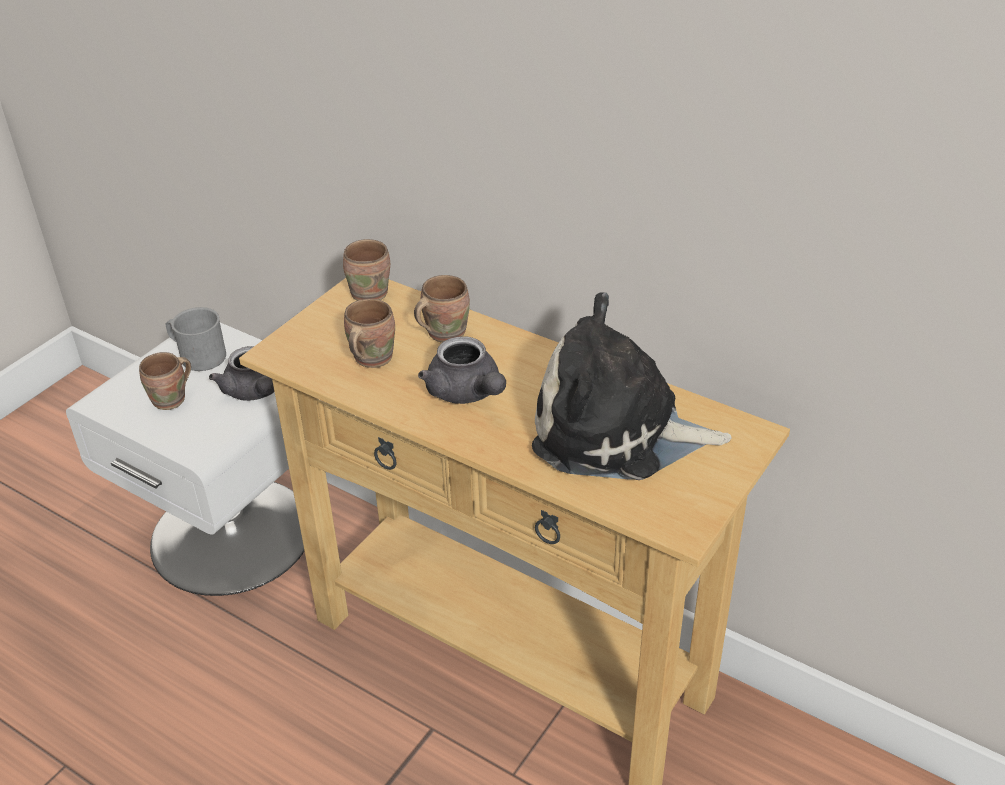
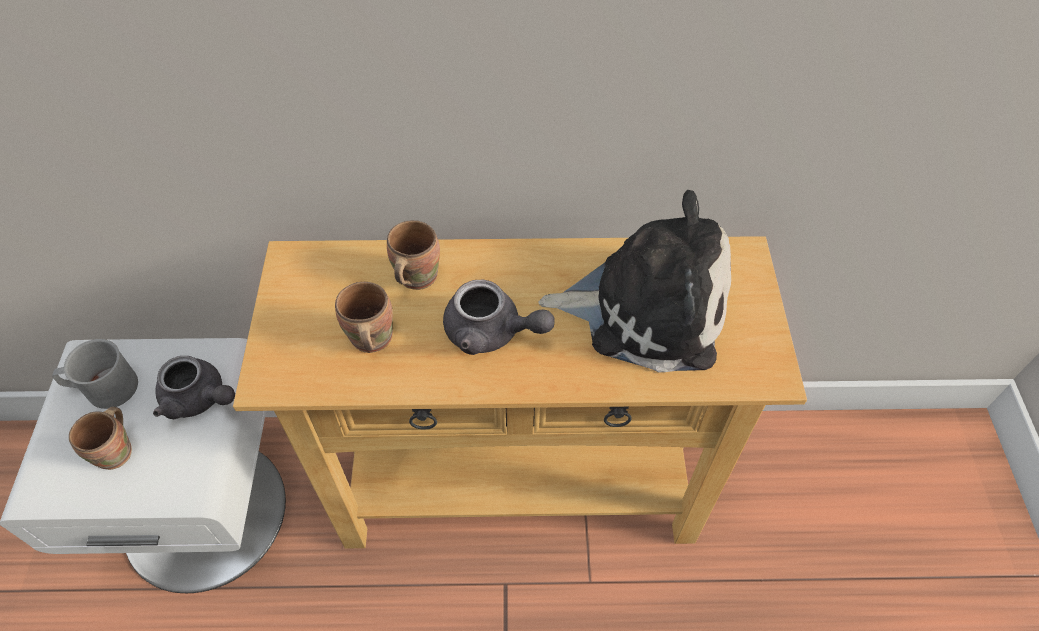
camera: 35 degrees left, 15 degrees up
(371, 292) = (307, 263): brown mug -> none
(616, 431) = (646, 307): plush toy -> plush toy turned 150 degrees counterclockwise

